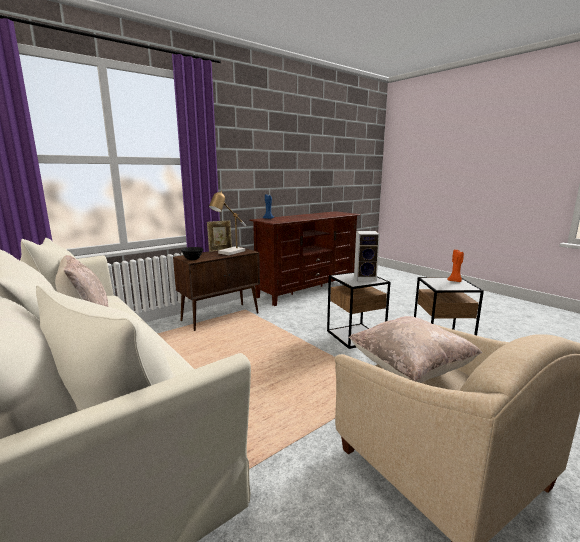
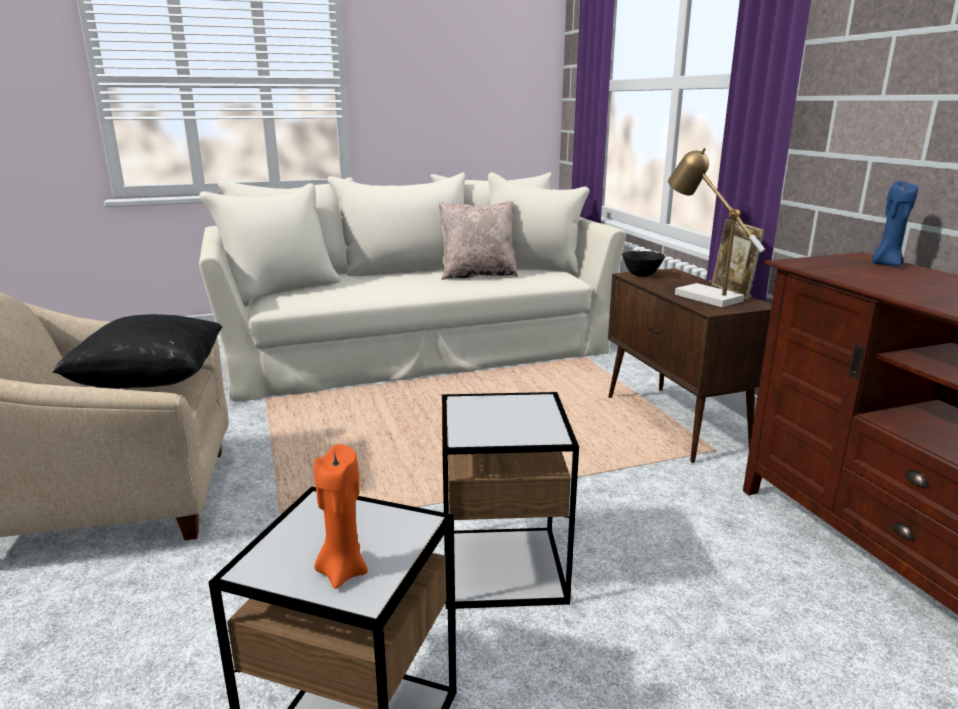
camera: 110 degrees right, 5 degrees up
(365, 278) = (496, 425): speaker -> none
(410, 369) = (151, 382): beige pillow -> black pillow

